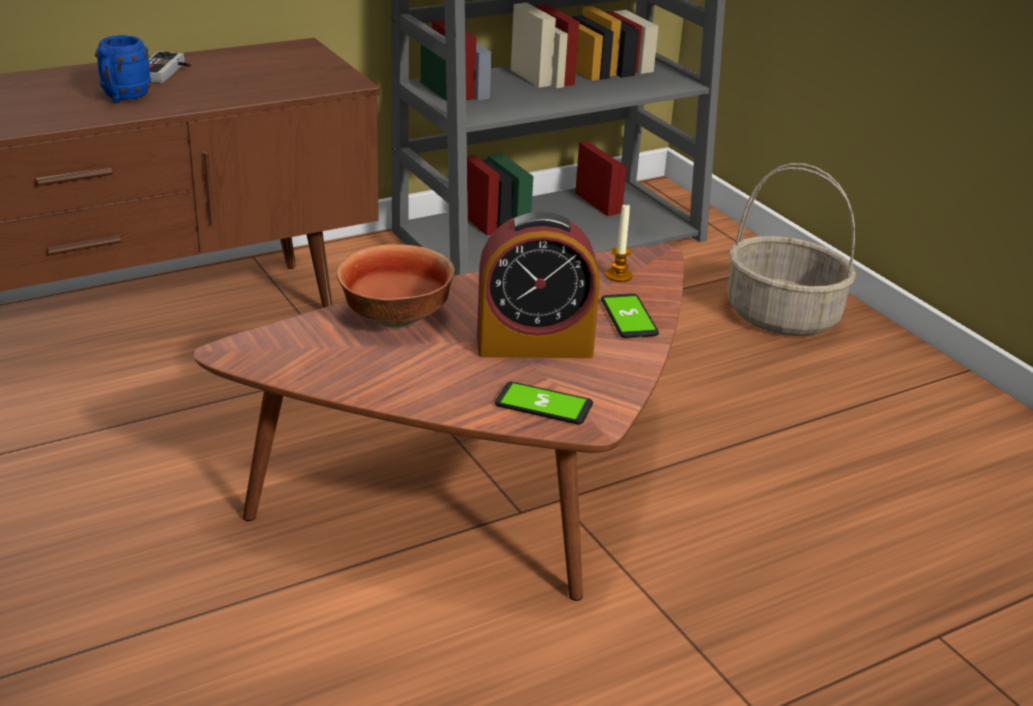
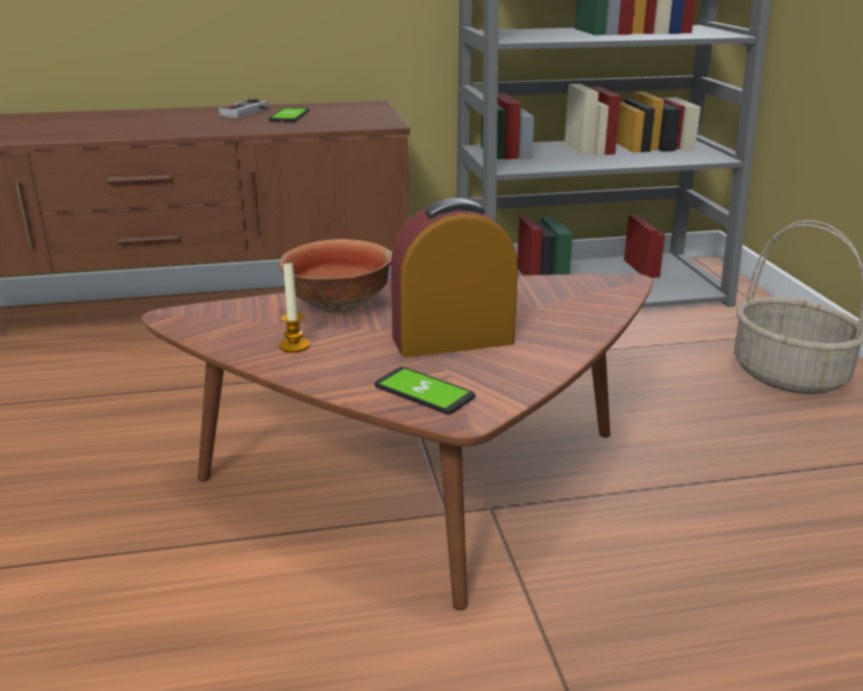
camera: 20 degrees right, 5 degrees down
(123, 97) = (198, 124): blue mug -> none
(534, 344) = (452, 340): alarm clock -> alarm clock turned 150 degrees clockwise
(619, 276) = (576, 294): candle -> candle (294, 346)
(629, 317) = (564, 327): phone -> phone (289, 116)

